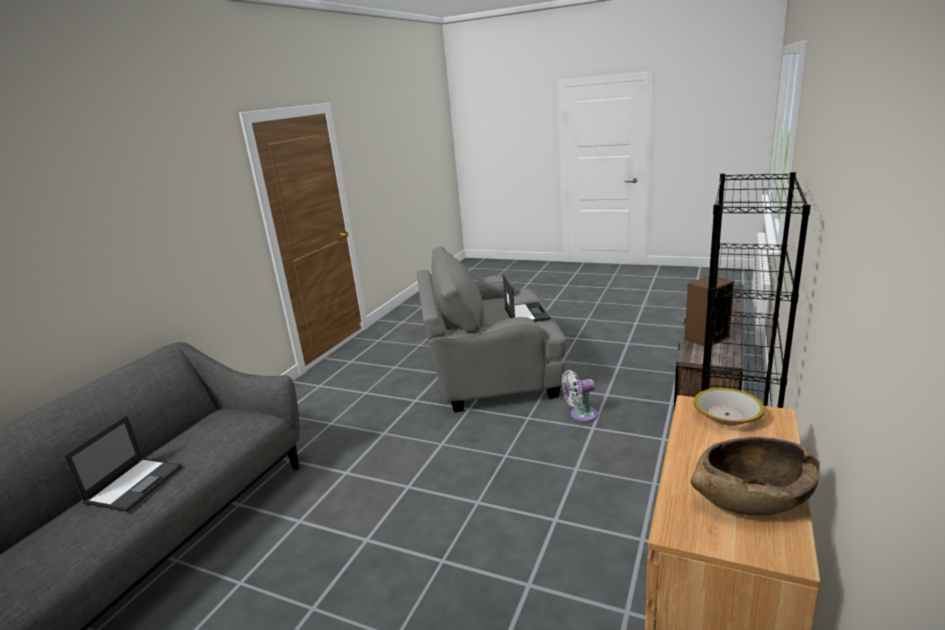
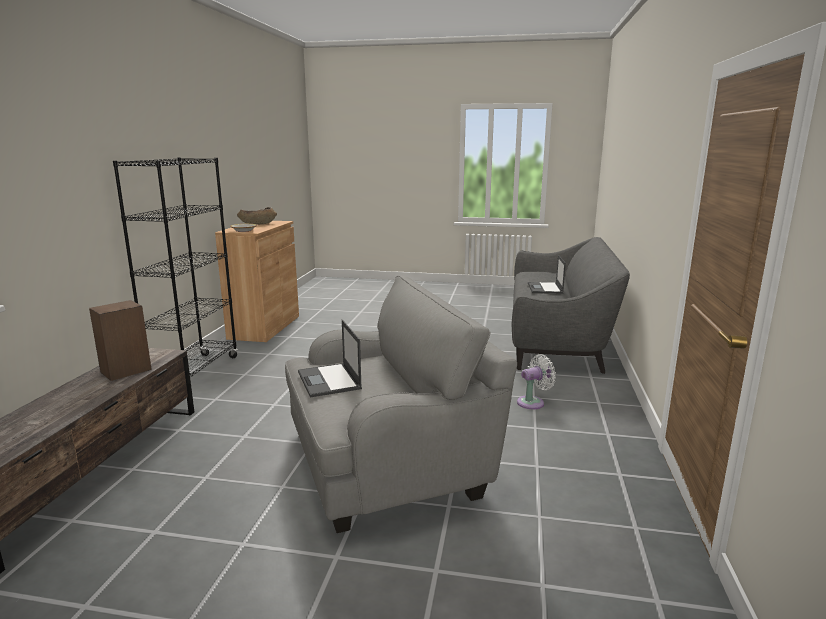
camera: 165 degrees right, 5 degrees down
(580, 415) = (281, 414): white fan -> white fan (533, 402)

